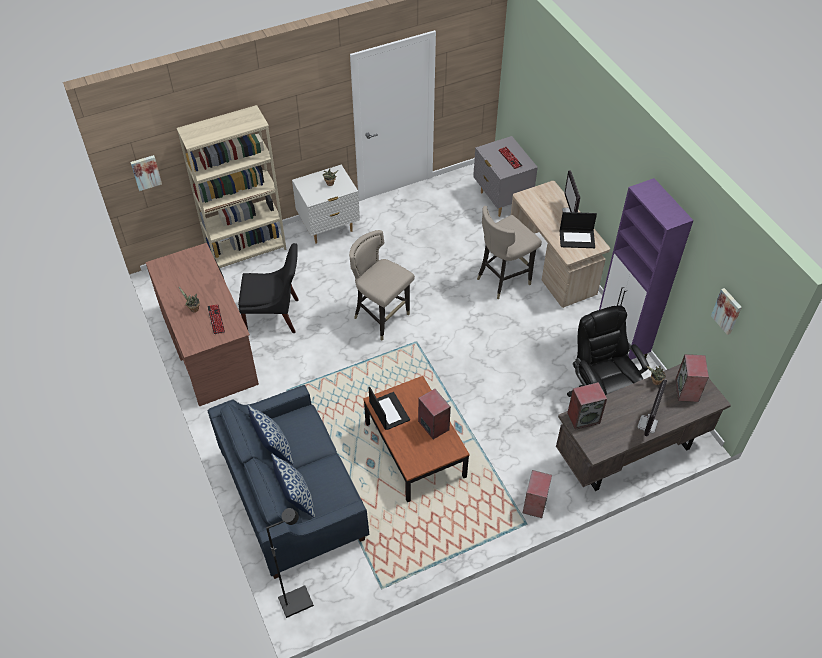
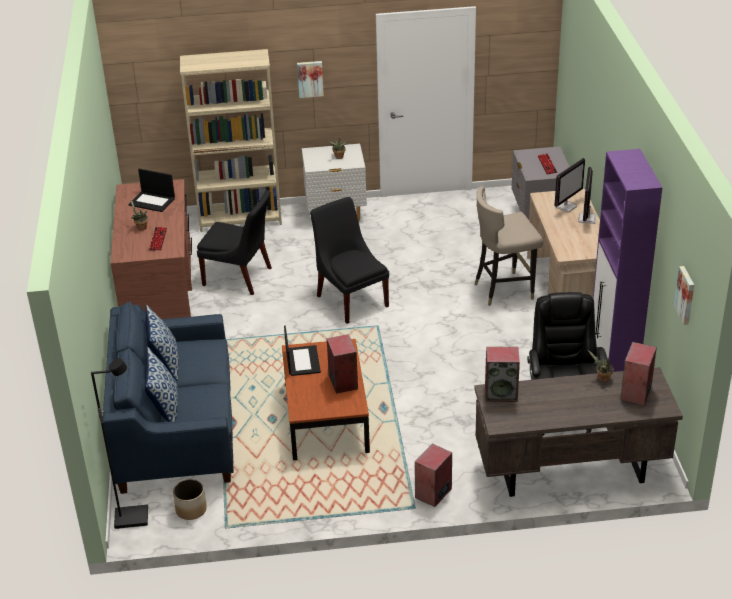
camera: 20 degrees right, 15 degrees down
(146, 172) = (144, 100): picture -> picture (310, 78)
(343, 578) = (191, 510): none -> planter
(381, 318) = (351, 299): beige stool -> black chair
(577, 238) = (583, 241): laptop -> laptop (152, 201)
(647, 424) = (572, 413): monitor -> monitor (566, 206)

